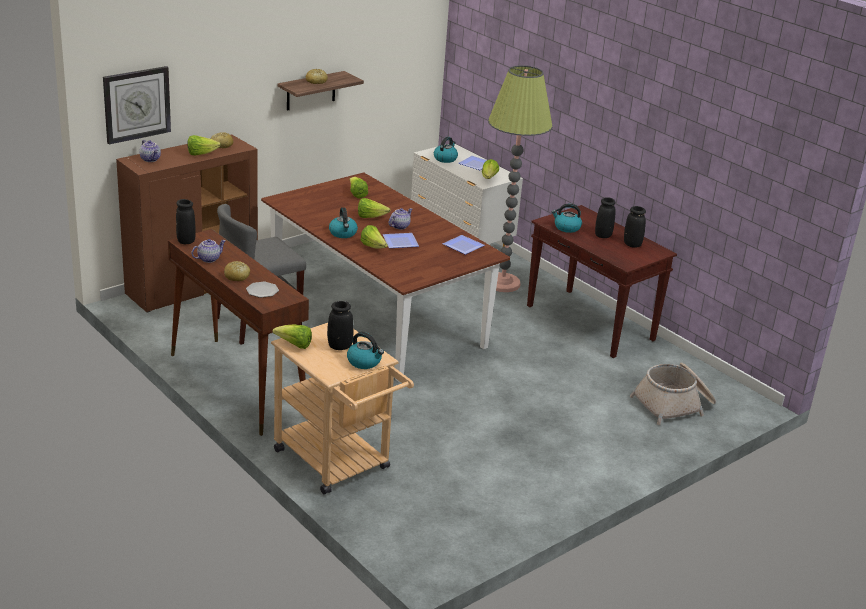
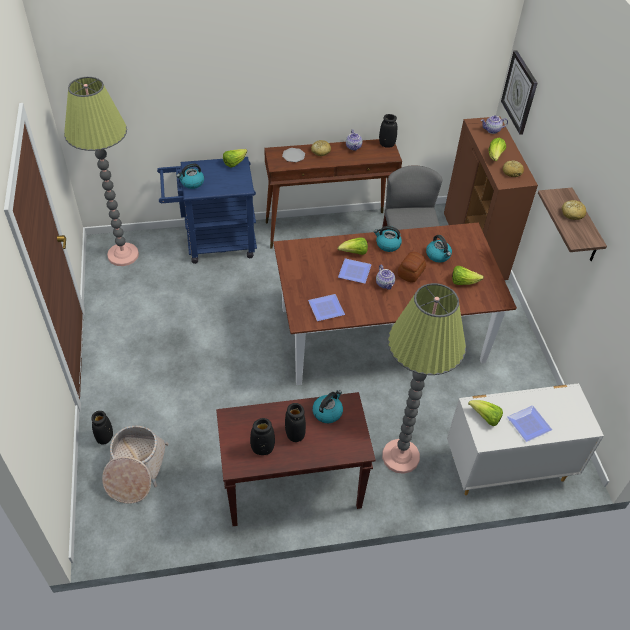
camera: 120 degrees right, 20 degrees up
(338, 464) = (213, 243): beige cart -> blue cart
(339, 346) = (218, 180): black vase -> black vase (105, 437)
(370, 217) = (411, 272): lettuce -> bread
(428, 534) = (123, 255): none -> floor lamp
(445, 158) = (552, 403): kettle -> kettle (438, 255)

